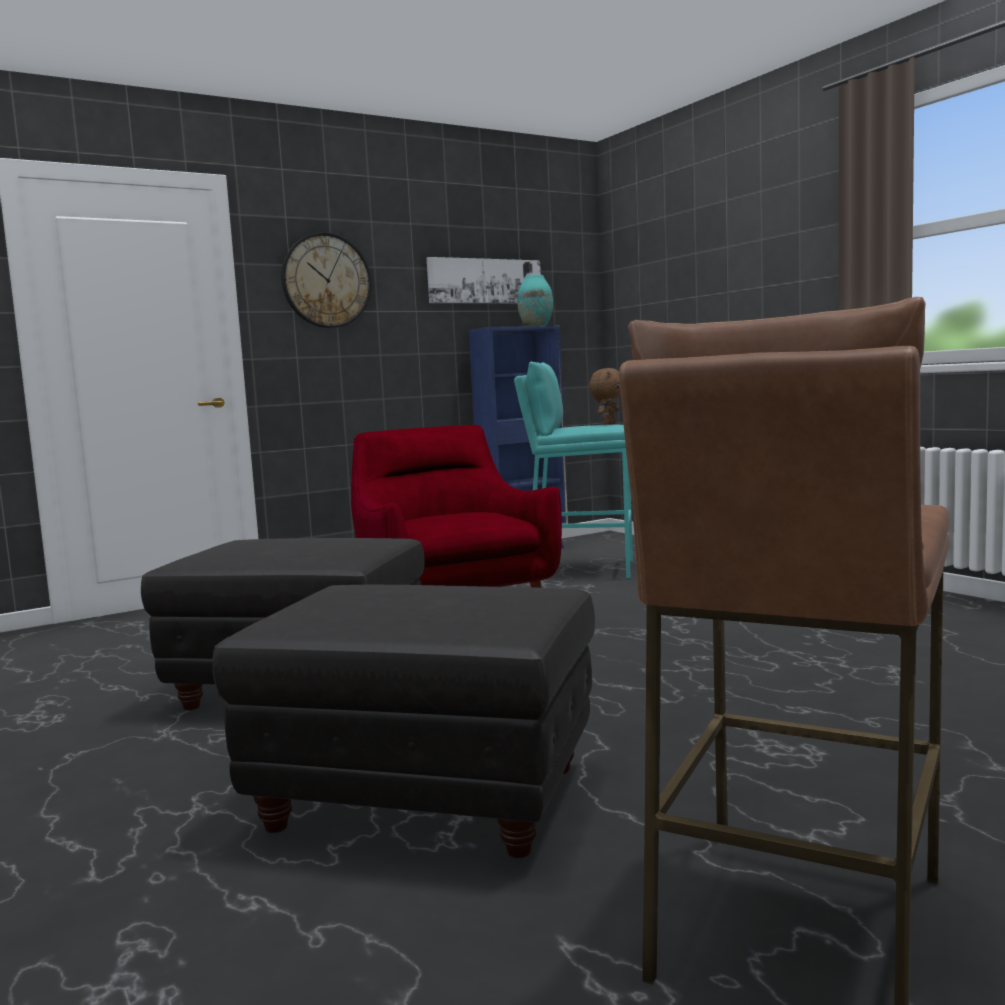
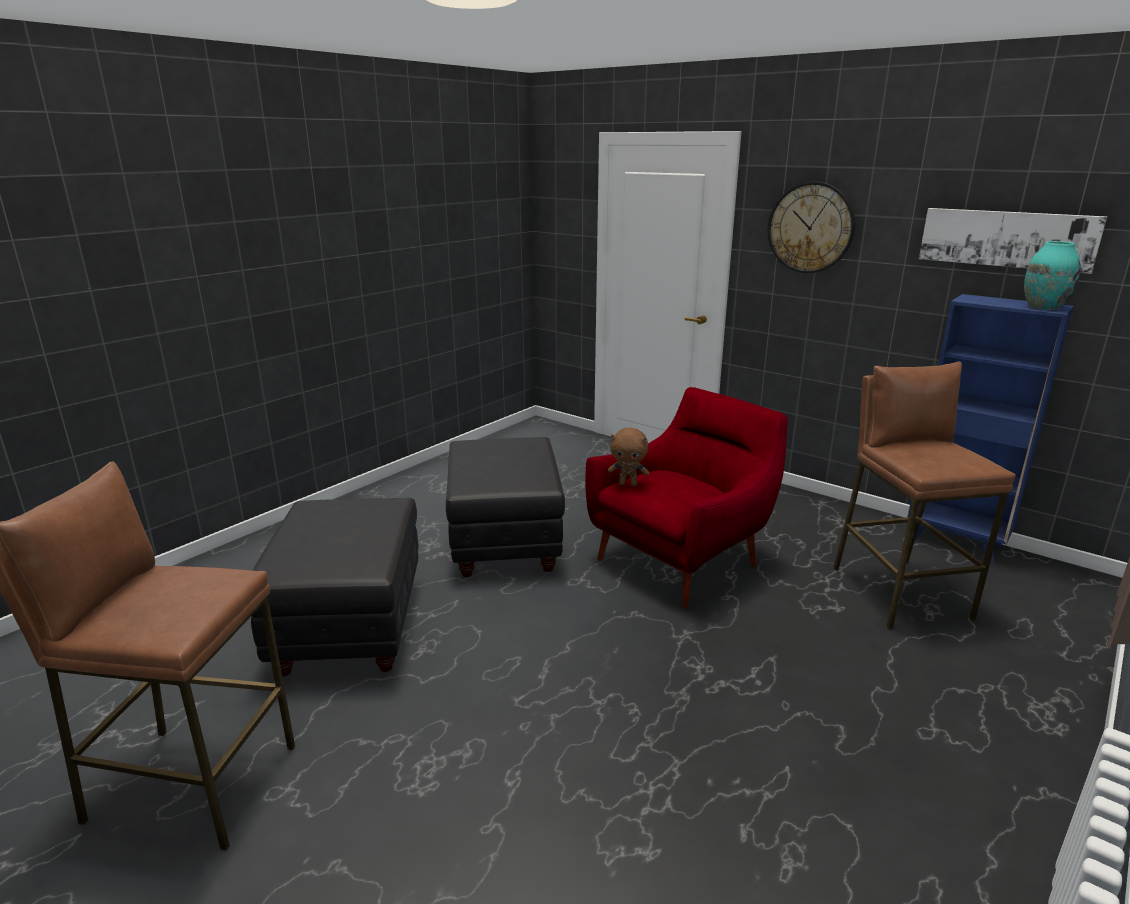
camera: 70 degrees right, 15 degrees up
(581, 569) = (899, 592): turquoise stool -> brown stool
(608, 424) = (975, 461): brown plush toy -> brown plush toy (628, 484)

